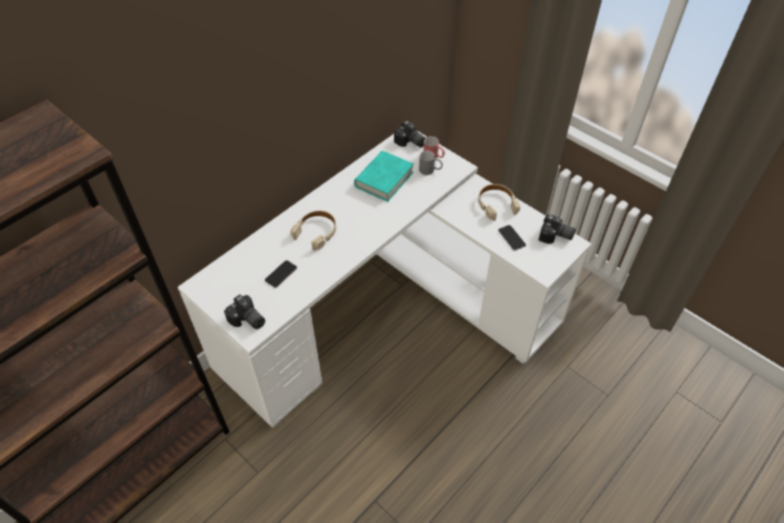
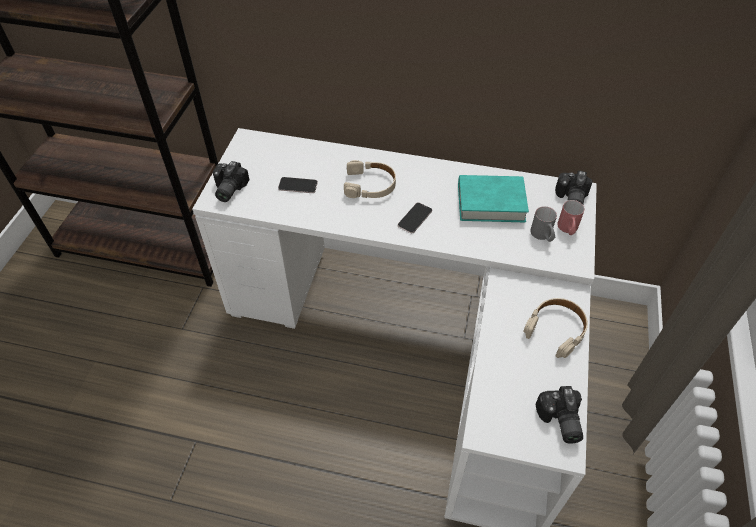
camera: 60 degrees right, 0 degrees up
(511, 238) = (514, 369): phone -> phone (415, 218)

